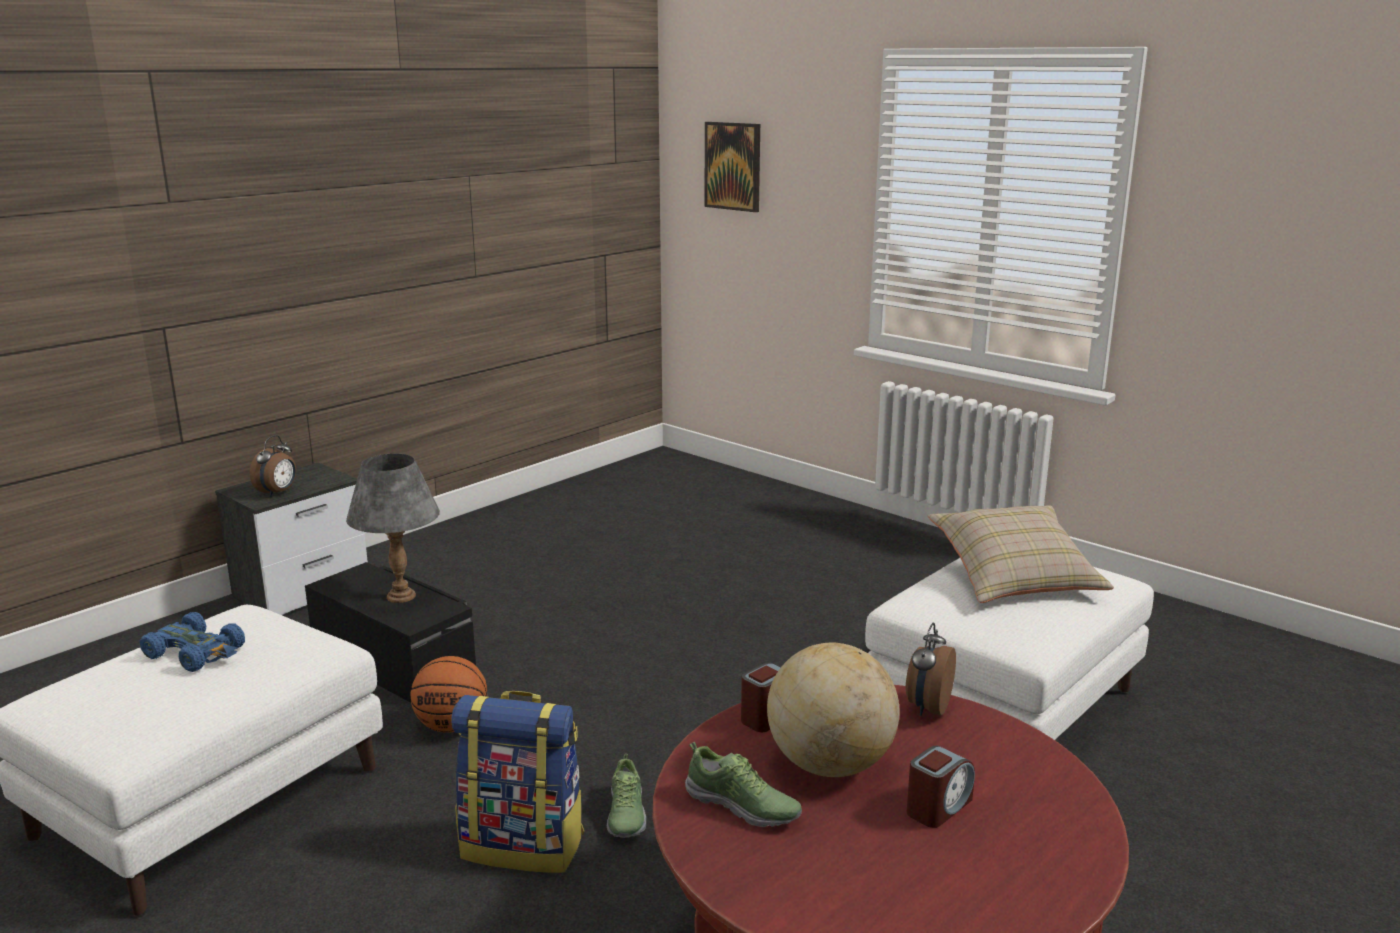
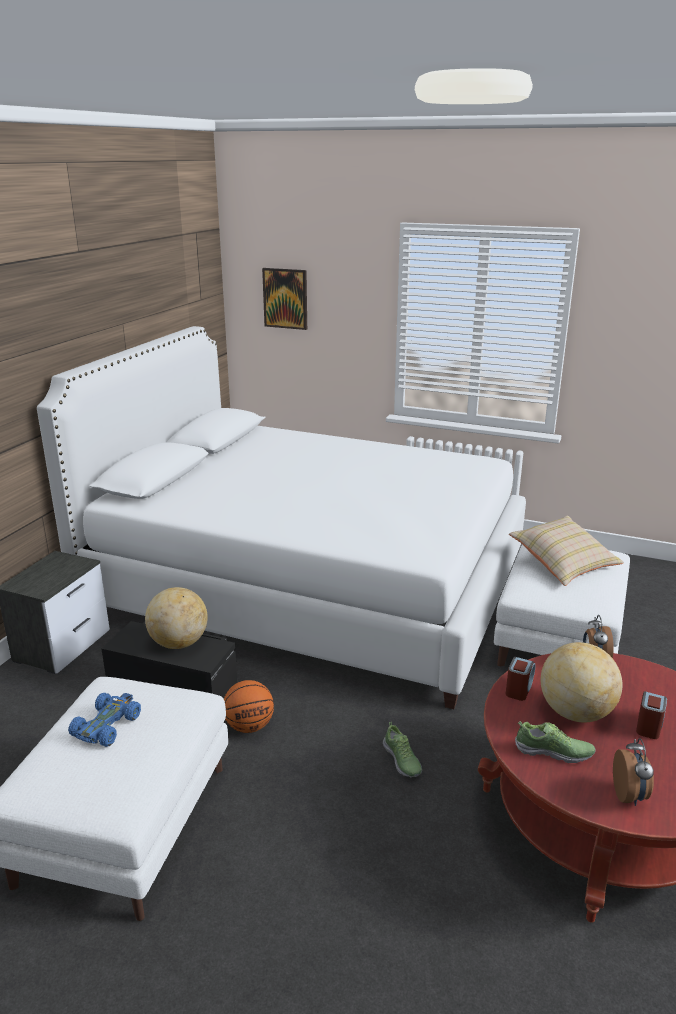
camera: 20 degrees left, 5 degrees up
(196, 652) = (107, 725): blue toy car -> blue toy car turned 75 degrees counterclockwise
(278, 492) = (48, 582): alarm clock -> alarm clock (629, 795)
(401, 596) = (179, 643): grey table lamp -> globe
(524, 845) = (357, 797): backpack -> none
(668, 575) = (309, 586): none -> white bed

